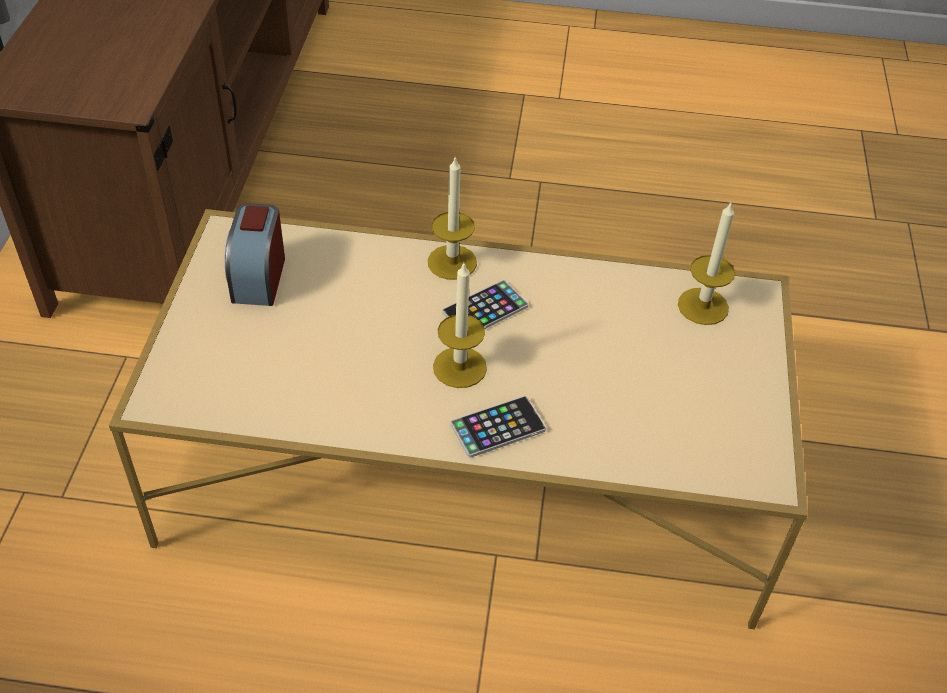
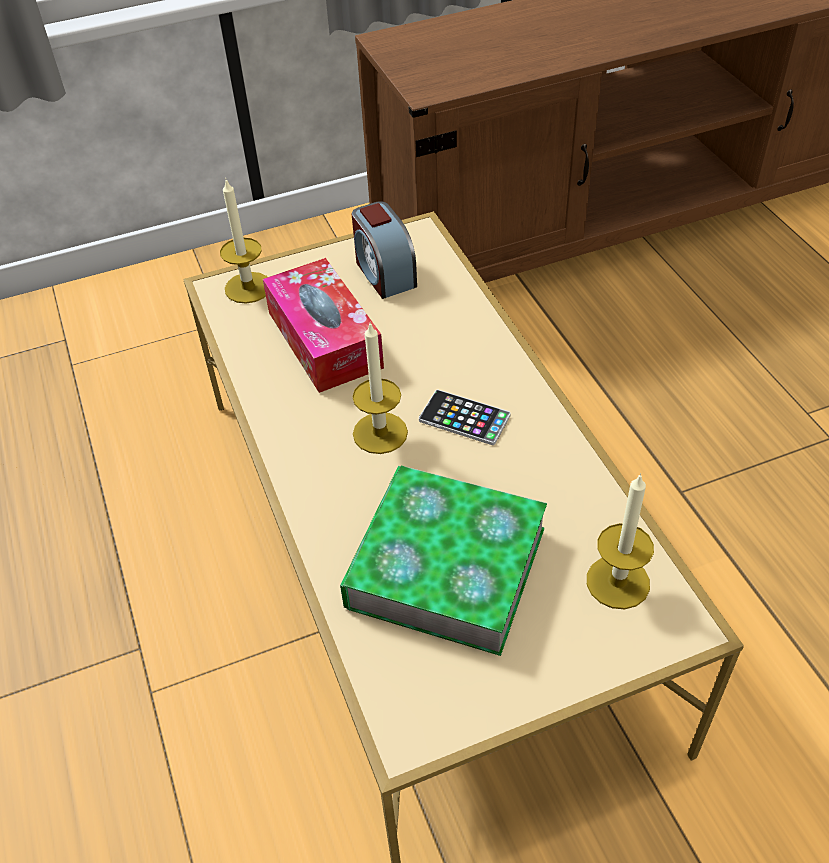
camera: 65 degrees right, 0 degrees up
(258, 277) = (384, 273): alarm clock -> alarm clock turned 90 degrees counterclockwise
(310, 354) = (324, 340): none -> tissue box
(452, 262) = (504, 370): candle -> candle (248, 287)
(498, 427) = (327, 489): phone -> none
(630, 390) = (446, 567): none -> book

